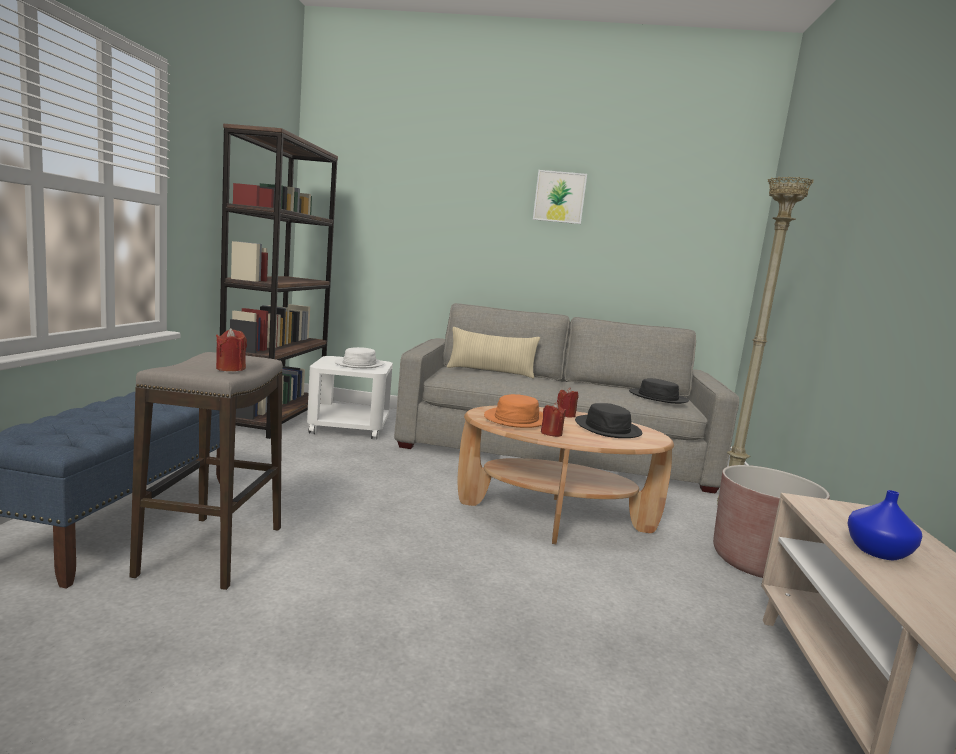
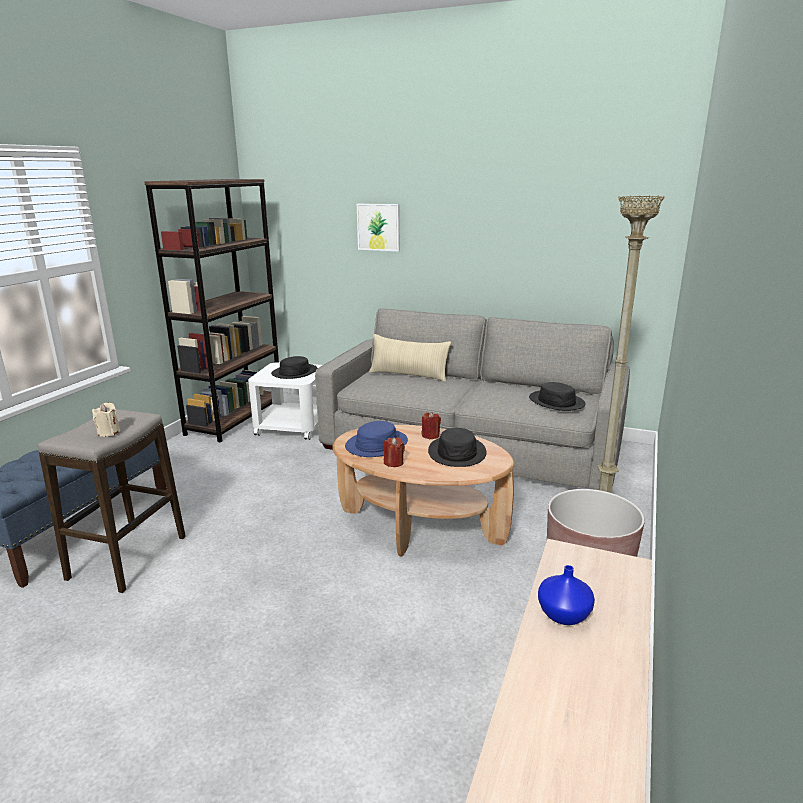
camera: 15 degrees right, 10 degrees up
(230, 368) = (108, 432): red candle -> beige candle
(359, 364) = (294, 372): white hat -> black hat
(516, 419) = (376, 444): orange hat -> blue hat
(559, 197) = (473, 195): picture -> picture (378, 227)

